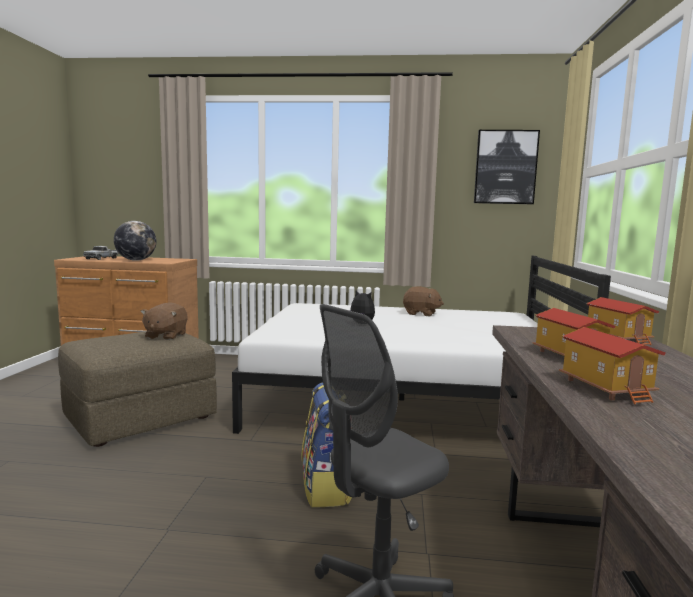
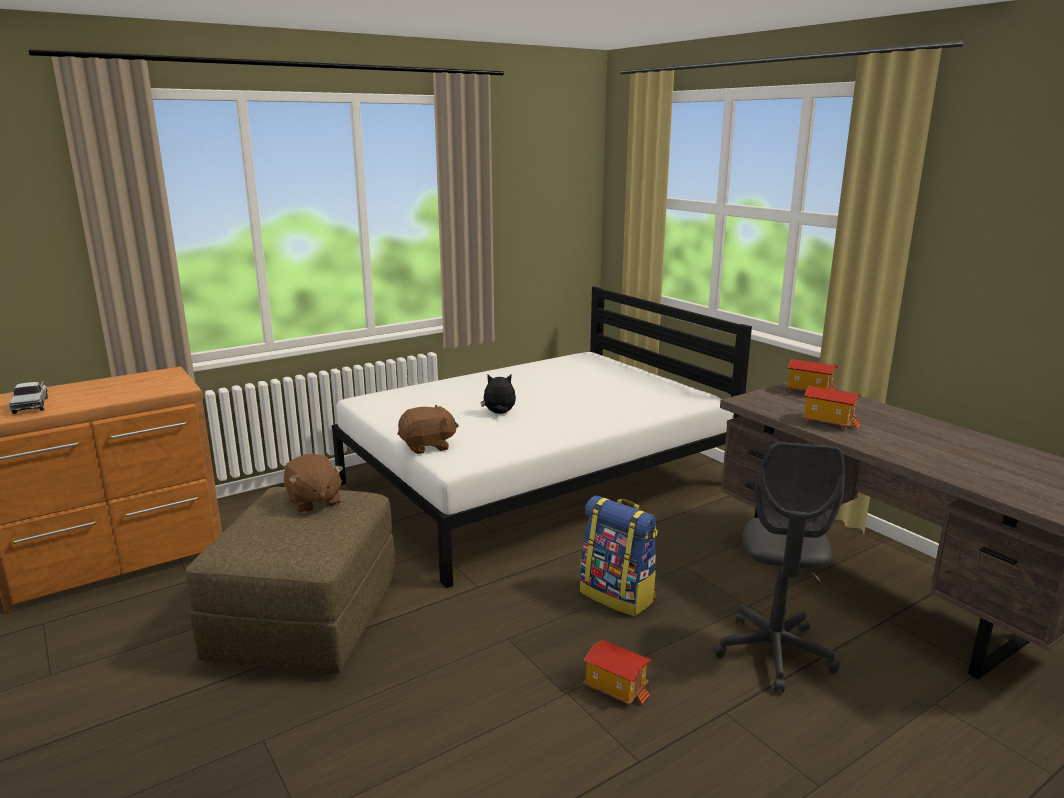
camera: 40 degrees left, 10 degrees up
(136, 260) = (111, 395): globe -> none
(421, 314) = (518, 379): brown plush toy -> brown plush toy (427, 446)
(505, 167) = (554, 185): picture -> none
(607, 388) = (895, 445): toy house -> toy house (616, 687)

